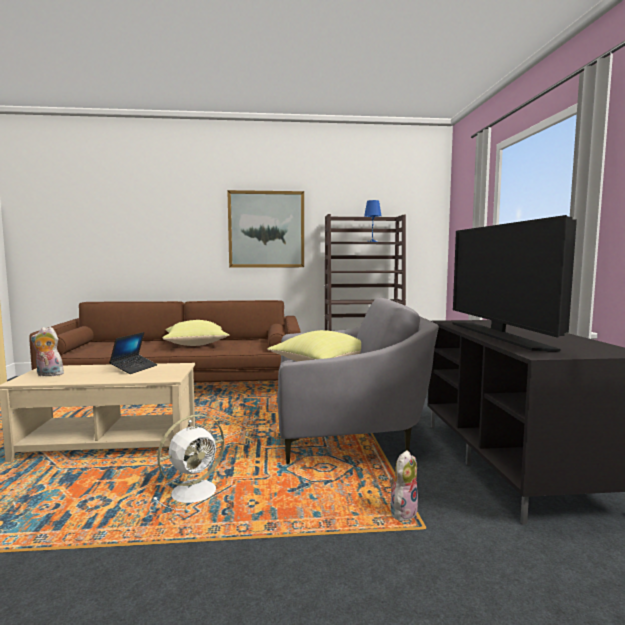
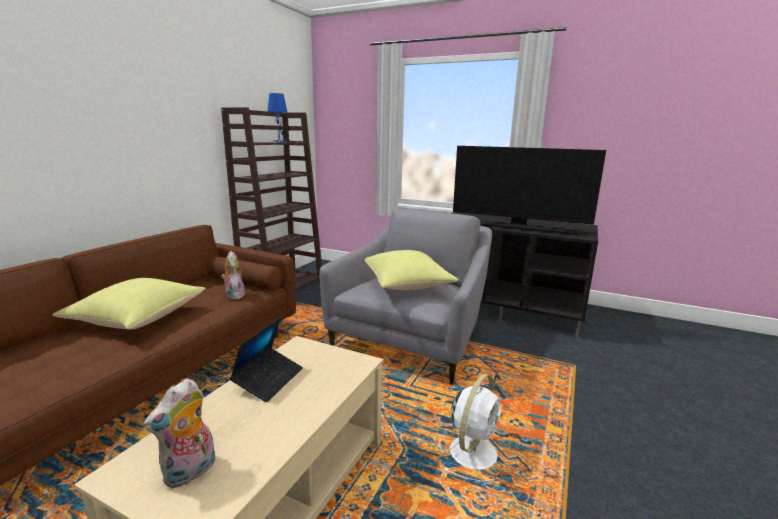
camera: 60 degrees left, 10 degrees up
(134, 368) = (269, 379): laptop -> laptop turned 60 degrees clockwise
(196, 491) = (474, 451): white fan -> white fan turned 45 degrees clockwise
(266, 229) = (150, 122): picture -> none
(402, 512) = (552, 365): plush toy -> plush toy (234, 295)

